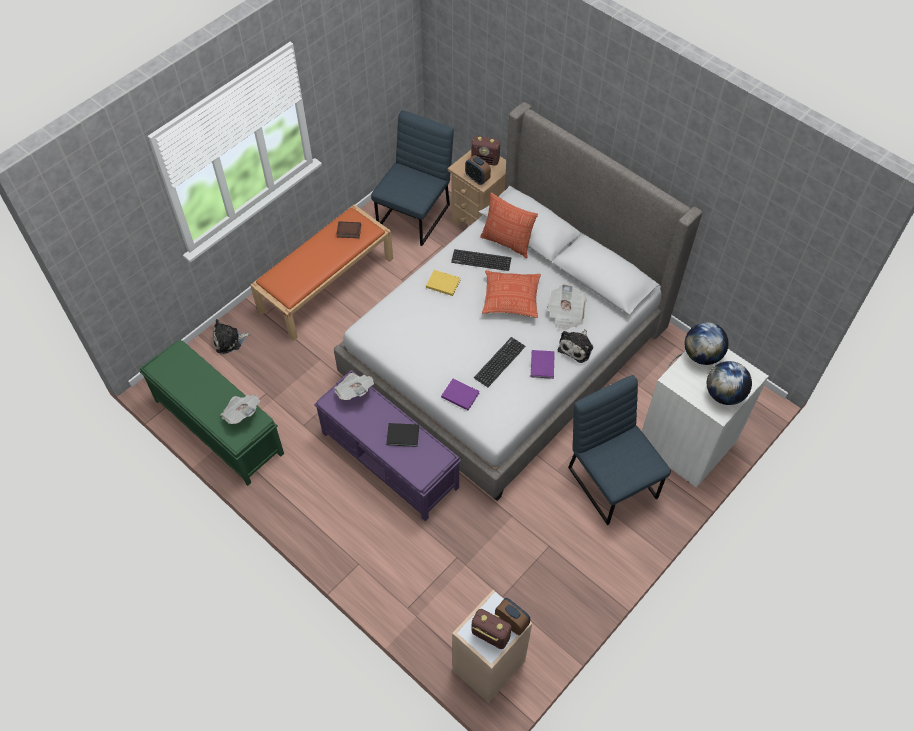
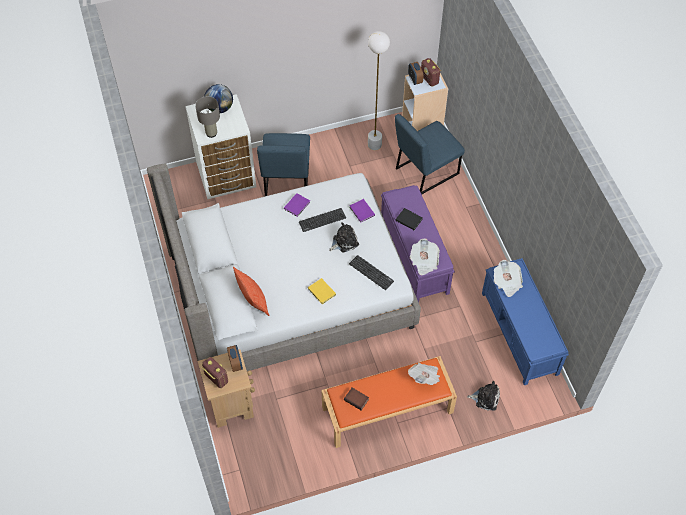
camera: 150 degrees left, 0 degrees up
(218, 426) = (519, 333): green bench -> blue bench
(415, 215) = (278, 440): blue chair -> blue chair (425, 171)
(481, 260) = (282, 297): keyboard -> keyboard (371, 272)
(510, 299) = (283, 257): orange pillow -> none
(538, 599) = (374, 145): none -> white floor lamp
(565, 314) = (255, 230): newspaper -> newspaper (424, 377)
(577, 347) = (266, 206): plush toy -> plush toy (344, 242)
(702, 355) = (211, 133): globe -> grey table lamp

